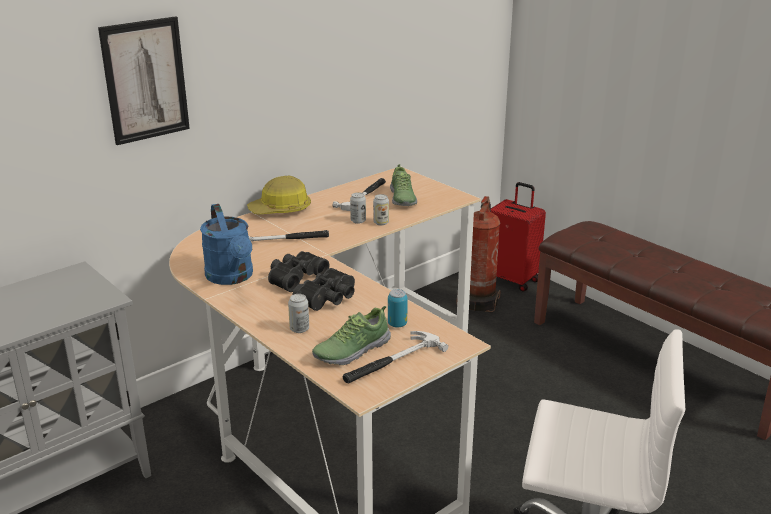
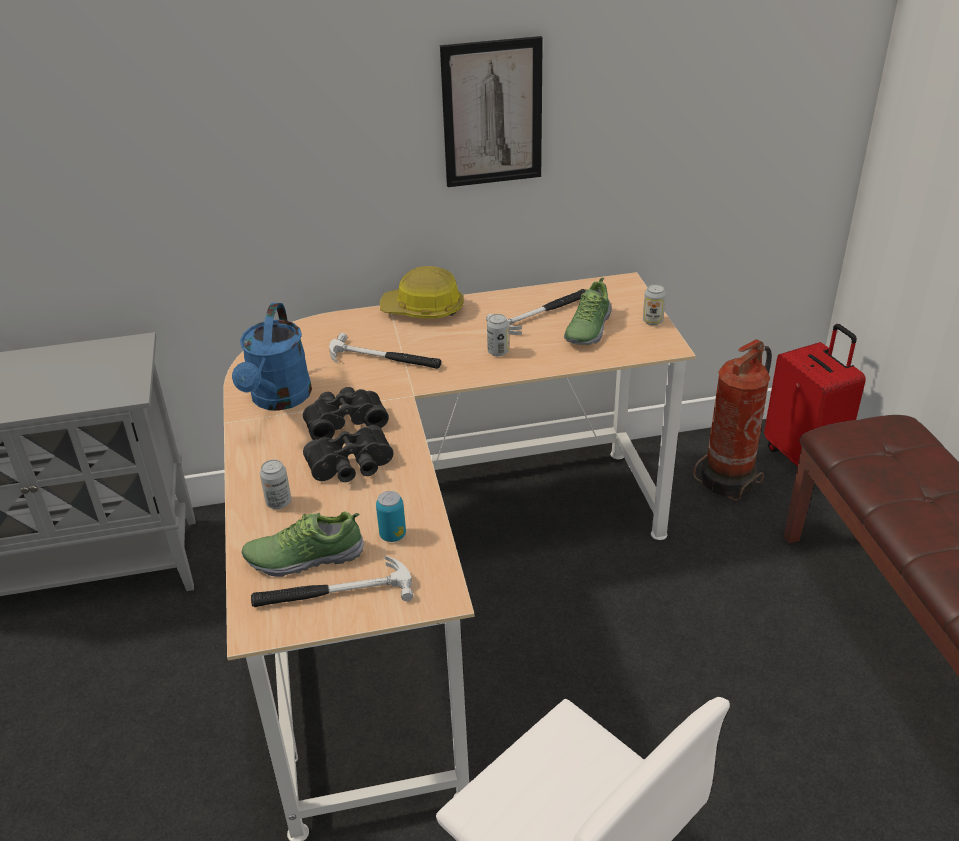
camera: 30 degrees right, 10 degrees up
(145, 80) = (235, 125): picture -> picture (492, 113)
(381, 223) = (523, 363): can -> can (652, 321)

